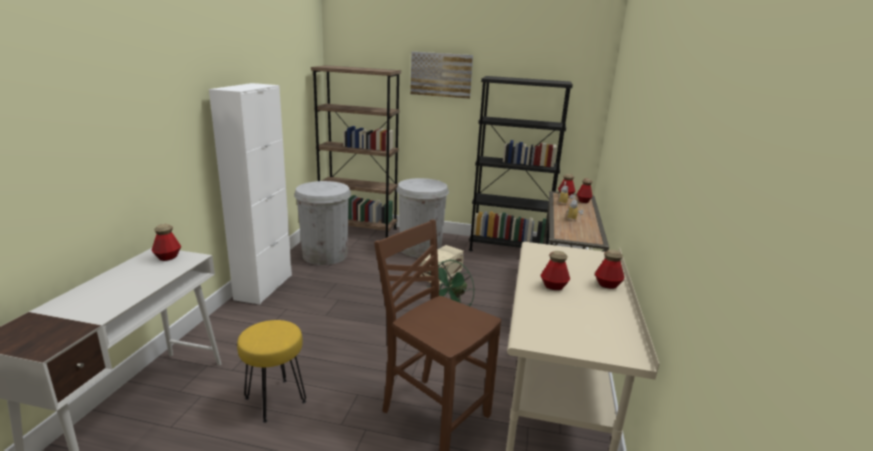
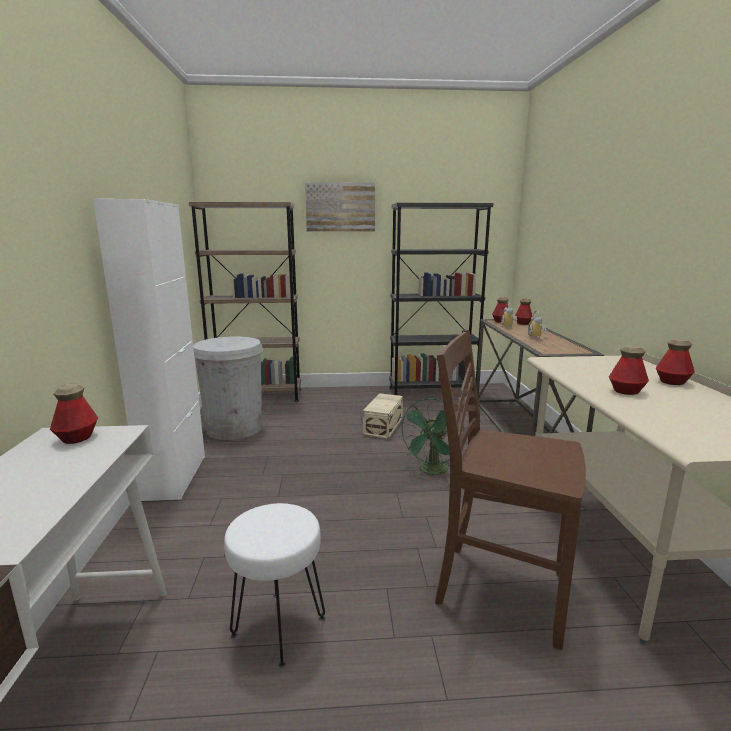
camera: 15 degrees left, 5 degrees down
(275, 400) = (279, 627): yellow stool -> white stool
(420, 248) = (341, 405): white trash can -> none

